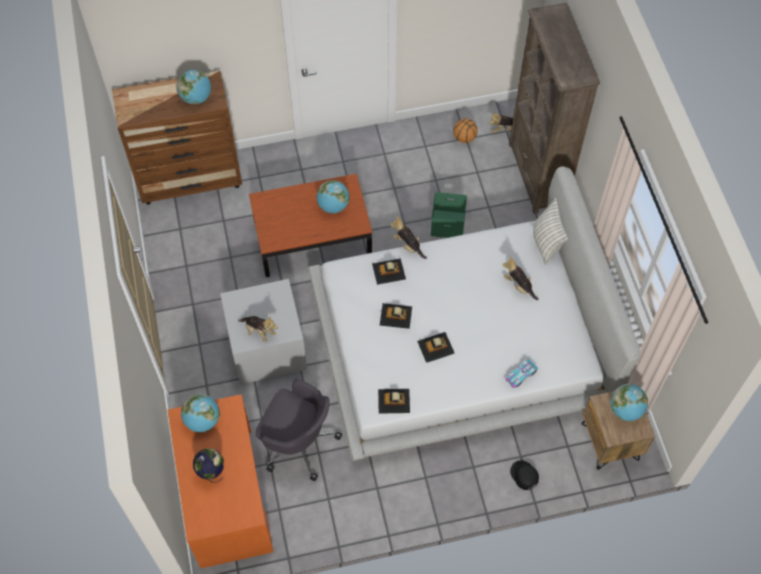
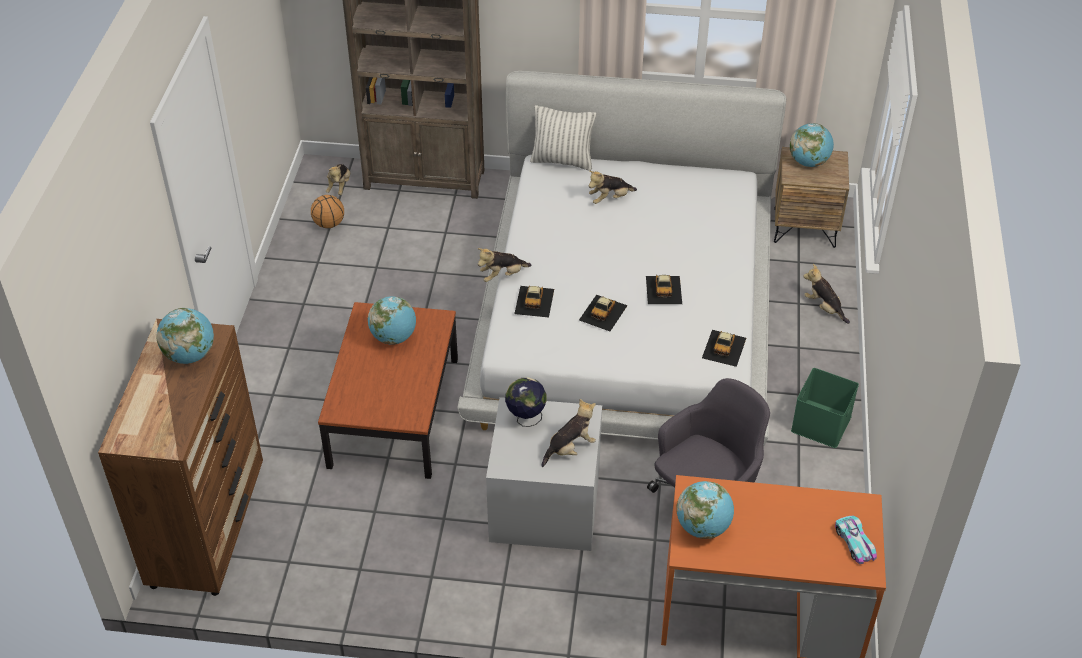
camera: 70 degrees left, 15 degrees down
(211, 472) = (787, 535): globe -> globe (526, 419)
(447, 225) = (450, 276): green storage box -> green storage box (821, 424)
(521, 375) = (731, 230): toy car -> toy car (855, 542)
(524, 475) = (824, 308): black cap -> plush toy

